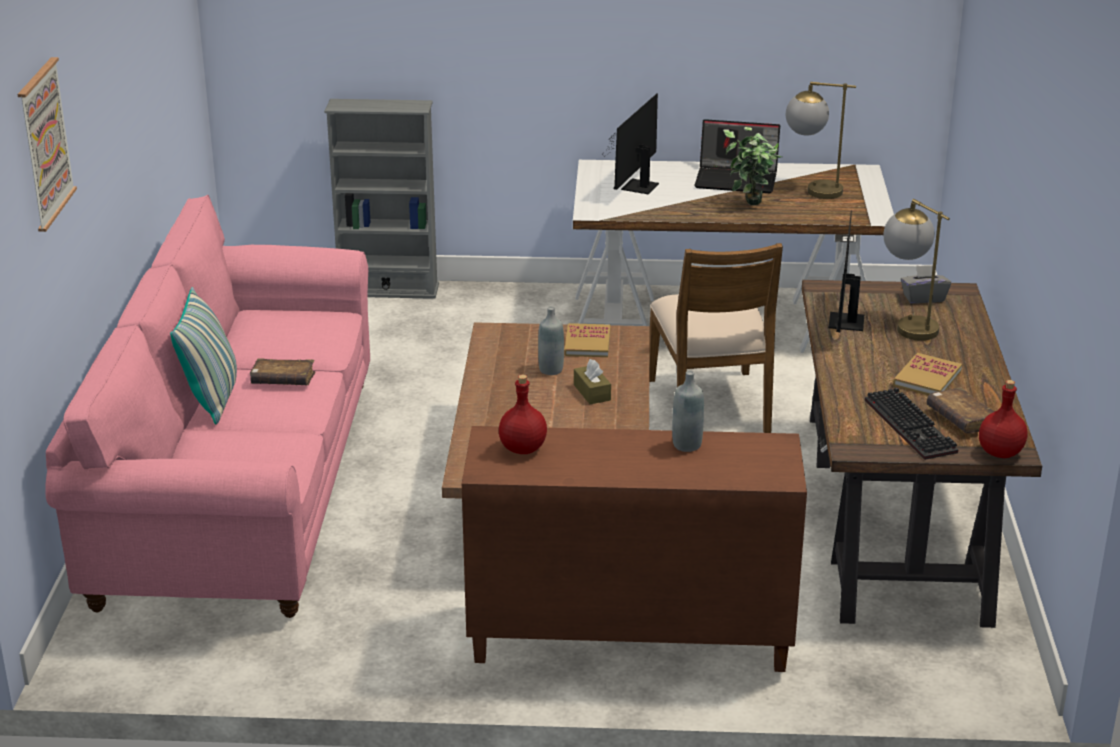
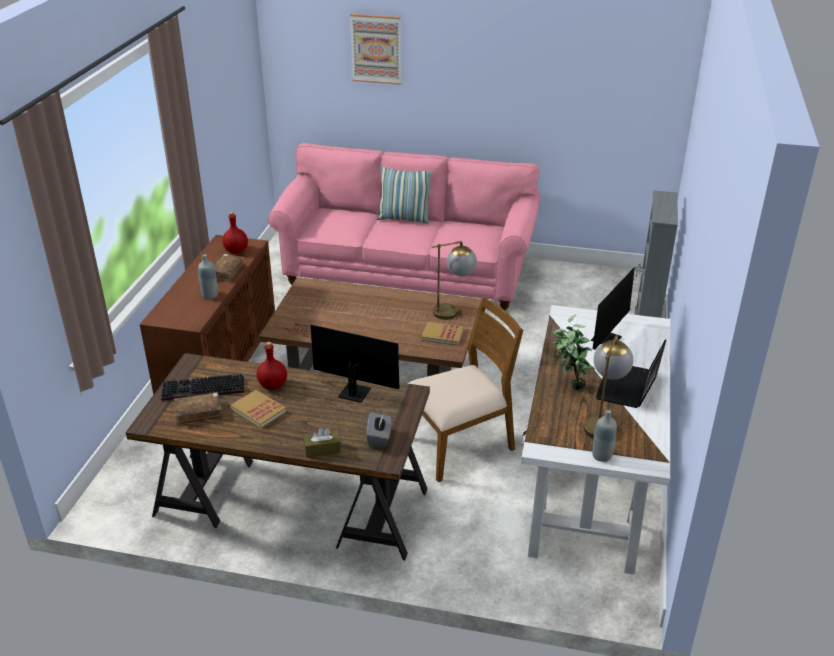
camera: 100 degrees right, 5 degrees up
(283, 380) = (415, 235): brown book -> brown book (226, 272)
(551, 370) = (410, 319): grey bottle -> grey bottle (602, 455)
(592, 392) = (377, 330): brown tissue box -> brown tissue box (322, 449)
(636, 188) = (609, 337): monitor -> monitor turned 90 degrees clockwise
(711, 406) = (459, 444): brown chair -> brown chair turned 150 degrees clockwise
(907, 325) = (339, 419): table lamp -> table lamp (453, 311)
(1001, 452) = (150, 418): red bottle -> red bottle (273, 385)

